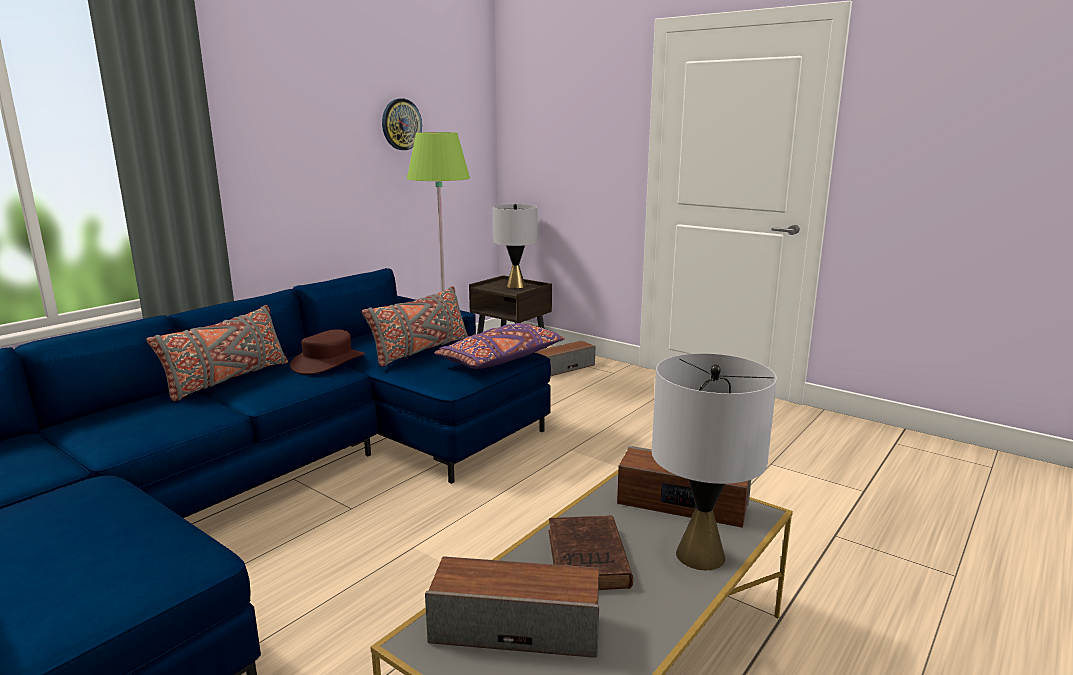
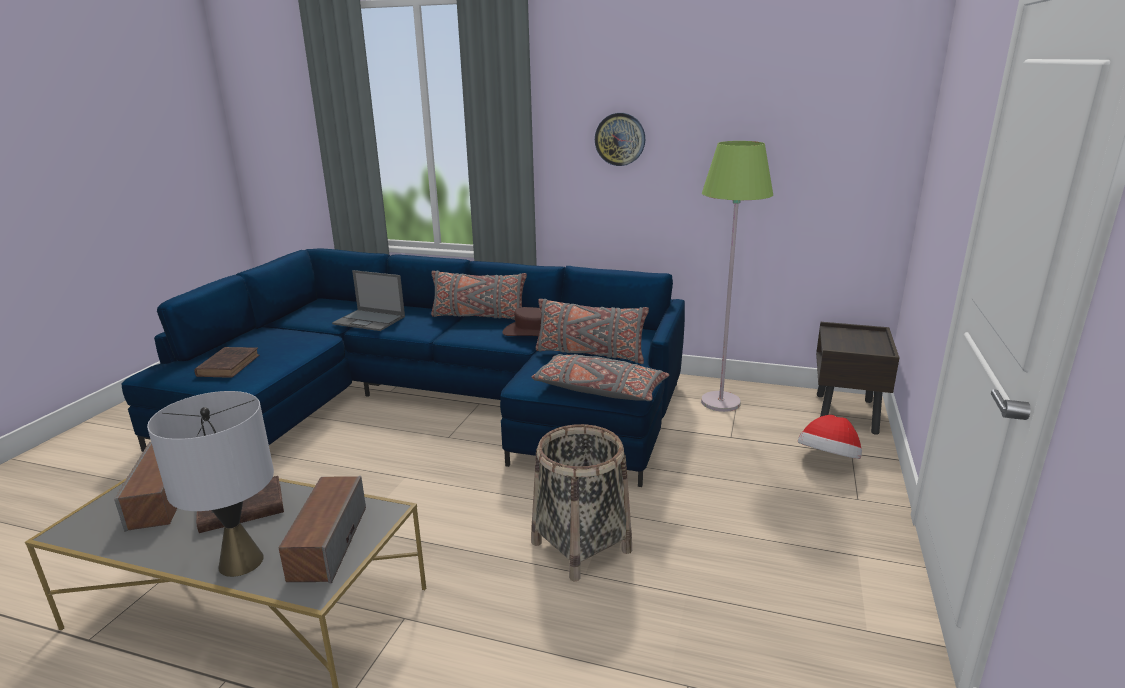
camera: 70 degrees right, 5 degrees up
(84, 569) = (229, 365): none -> brown book
(101, 441) = (370, 320): none -> laptop
(401, 124) = (752, 128): wall clock -> wall clock (620, 139)
(501, 359) = (599, 390): purple pillow -> grey pillow
(515, 286) = (864, 343): grey table lamp -> none
(564, 368) = (828, 460): speaker -> hat
(609, 470) = (581, 547): none -> basket

